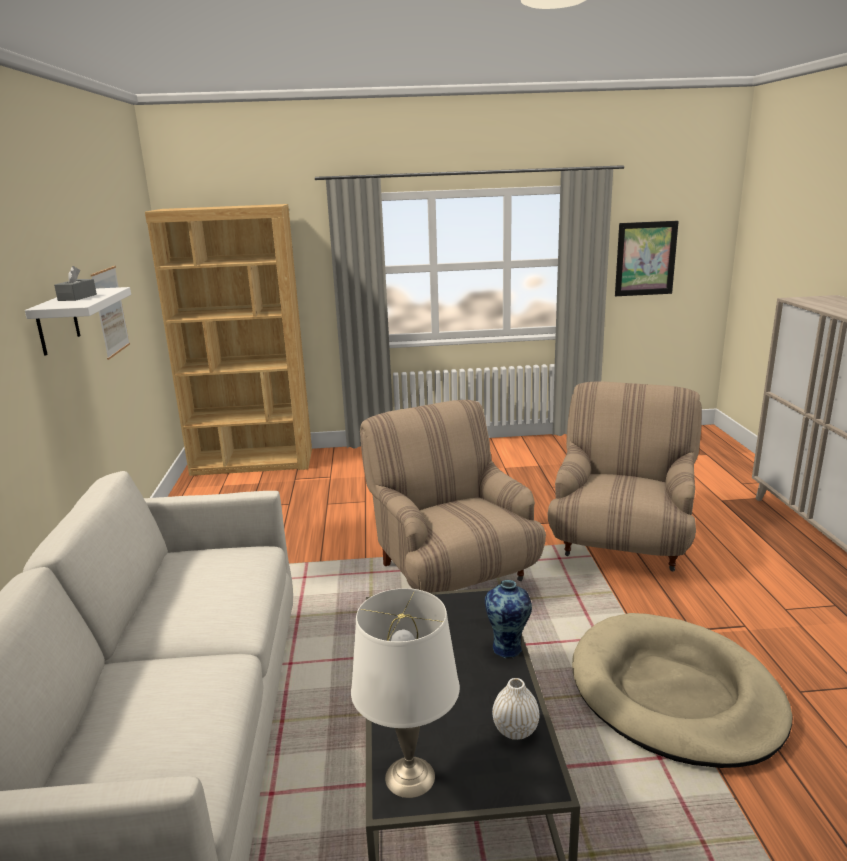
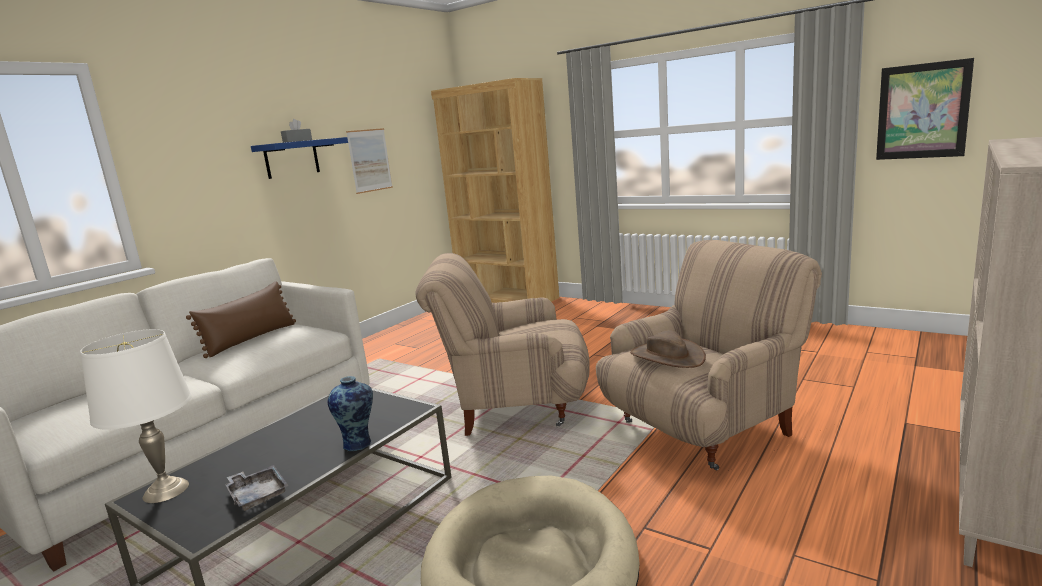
camera: 40 degrees right, 5 degrees down
(57, 322) = (291, 159): white shelf -> blue shelf
(175, 586) = (251, 339): none -> brown pillow
(451, 573) = (514, 406): beige armchair -> beige armchair turned 105 degrees counterclockwise
(515, 730) = (257, 495): white vase -> grey tray
(625, 489) = (667, 356): none -> brown hat

